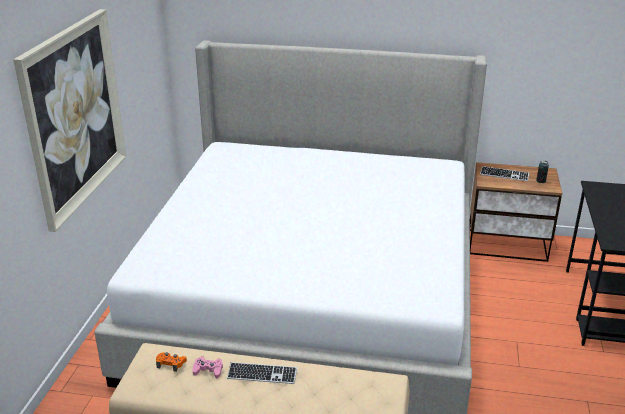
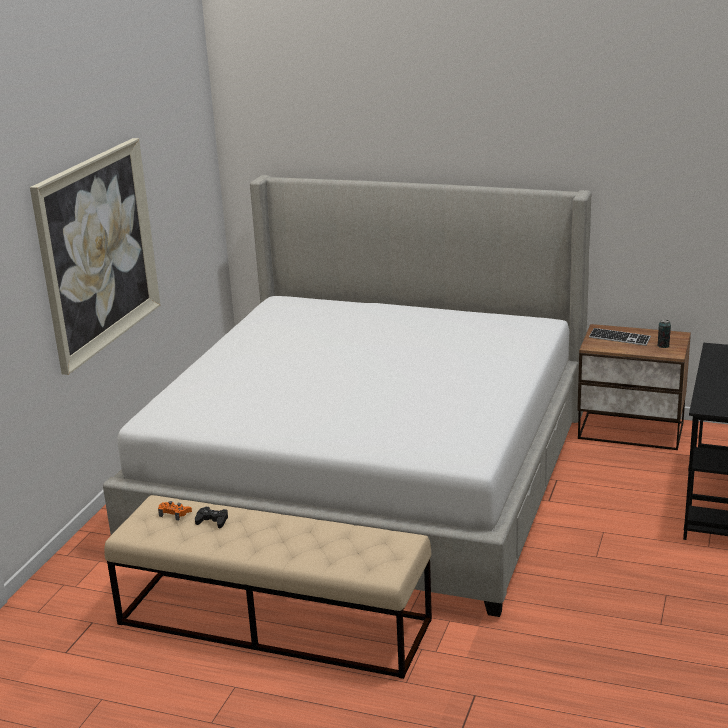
camera: 10 degrees right, 5 degrees down
(208, 370) = (212, 521): pink game controller -> black game controller
(262, 374) = (268, 527): keyboard -> none

